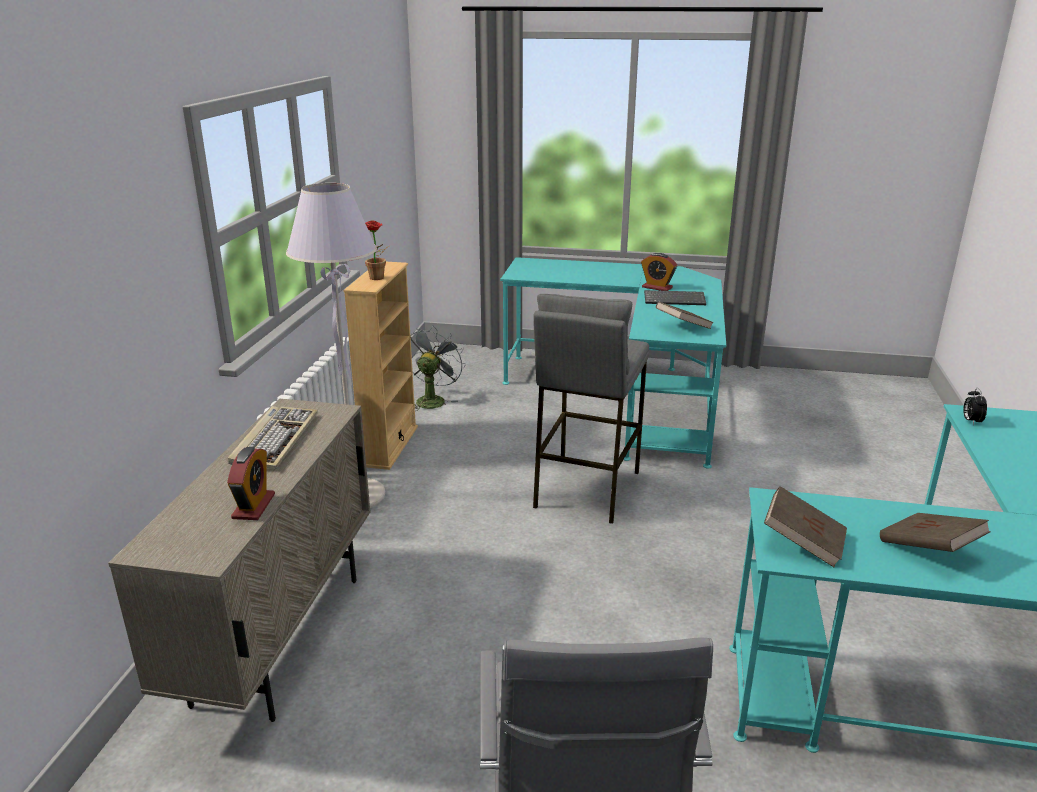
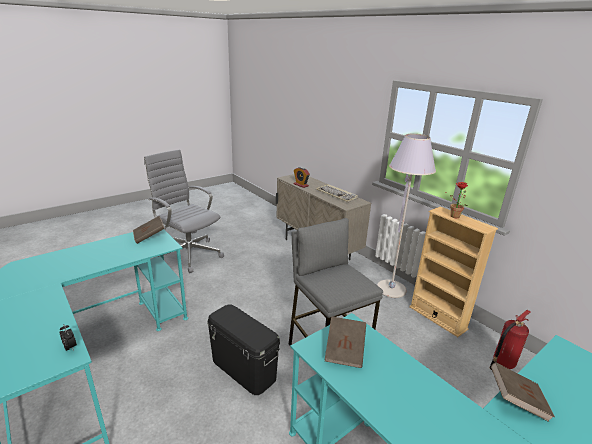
camera: 130 degrees right, 0 degrees up
(432, 400) = (502, 363): grey fan -> fire extinguisher
(657, 287) = (471, 420): alarm clock -> none
(675, 299) = (419, 402): keyboard -> none
(704, 532) = (243, 369): none -> black storage box
(929, 549) = (101, 251): brown book -> brown book (516, 400)

